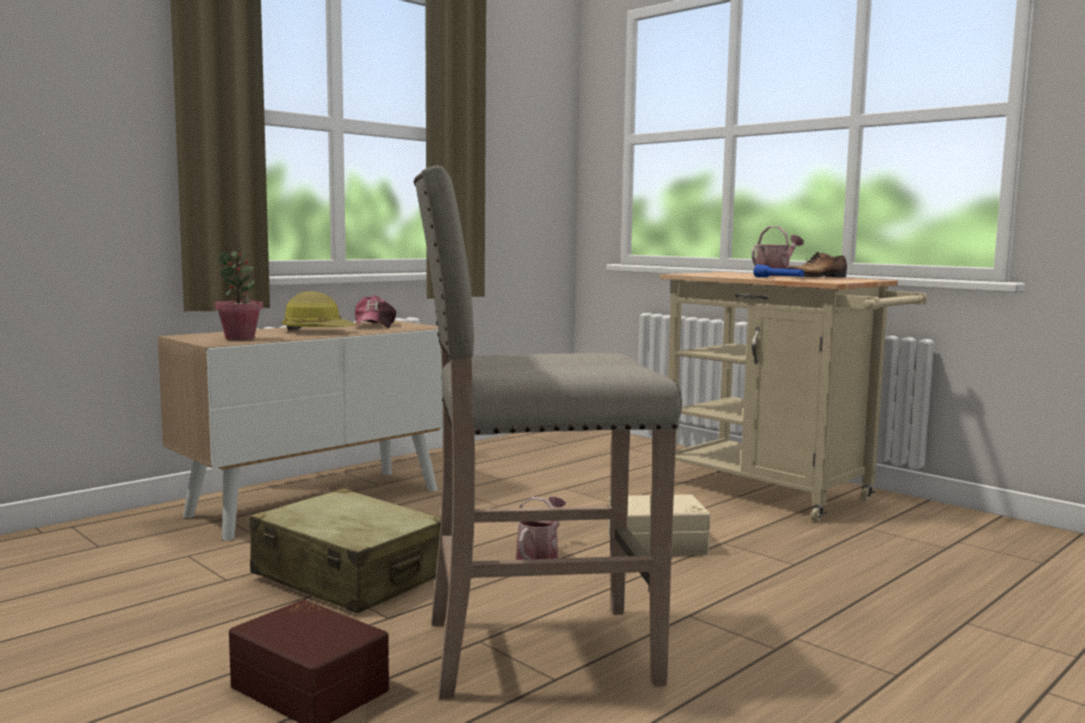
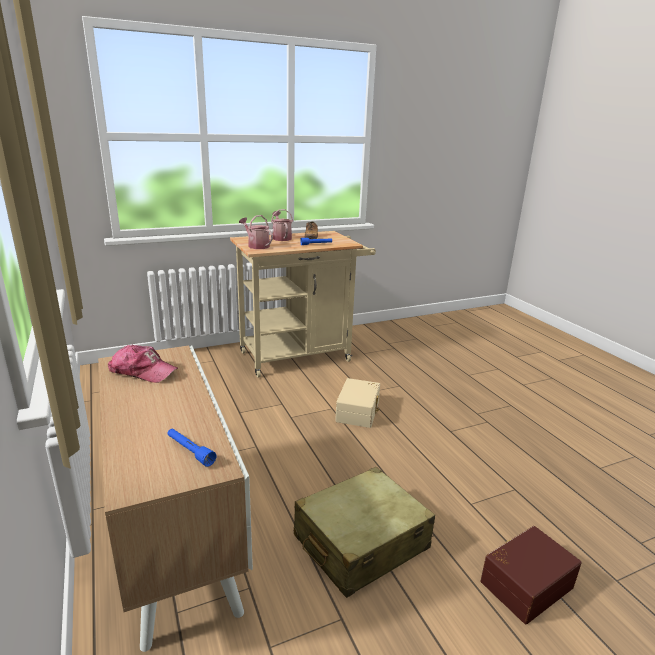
camera: 70 degrees left, 15 degrees up
(240, 338) = (190, 451): potted plant -> blue flashlight
(318, 331) = (163, 403): hard hat -> none
(533, 651) = (484, 488): beige stool -> none
(540, 555) = (356, 453): watering can -> watering can (256, 245)

